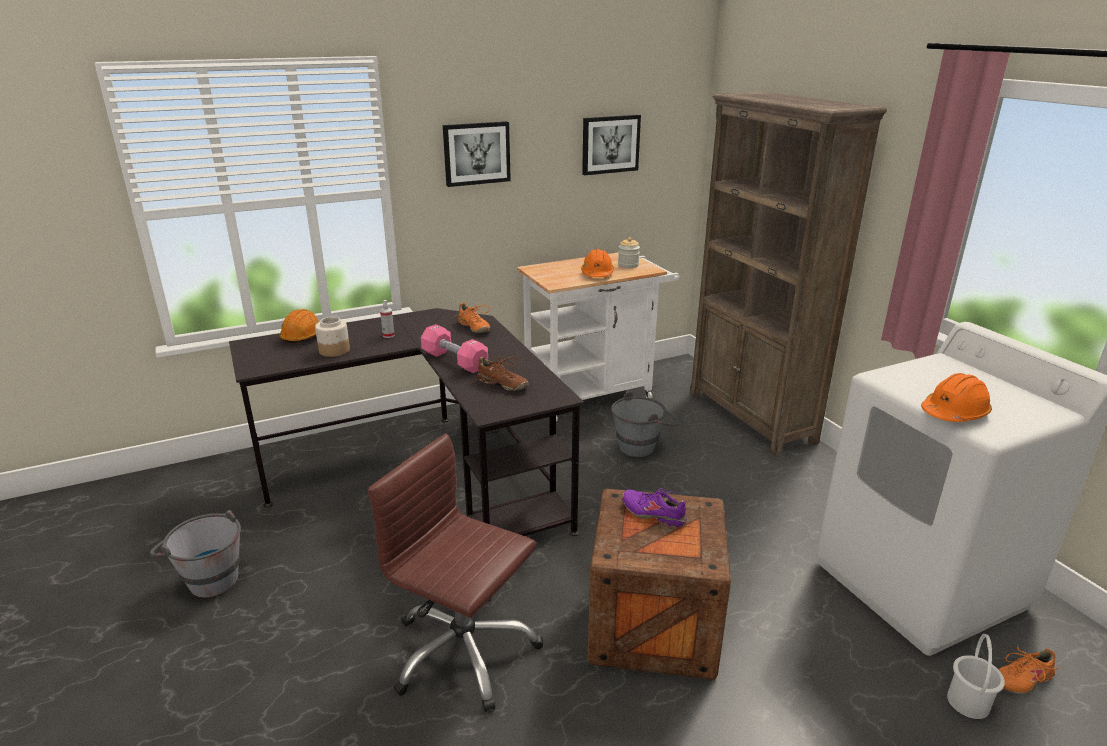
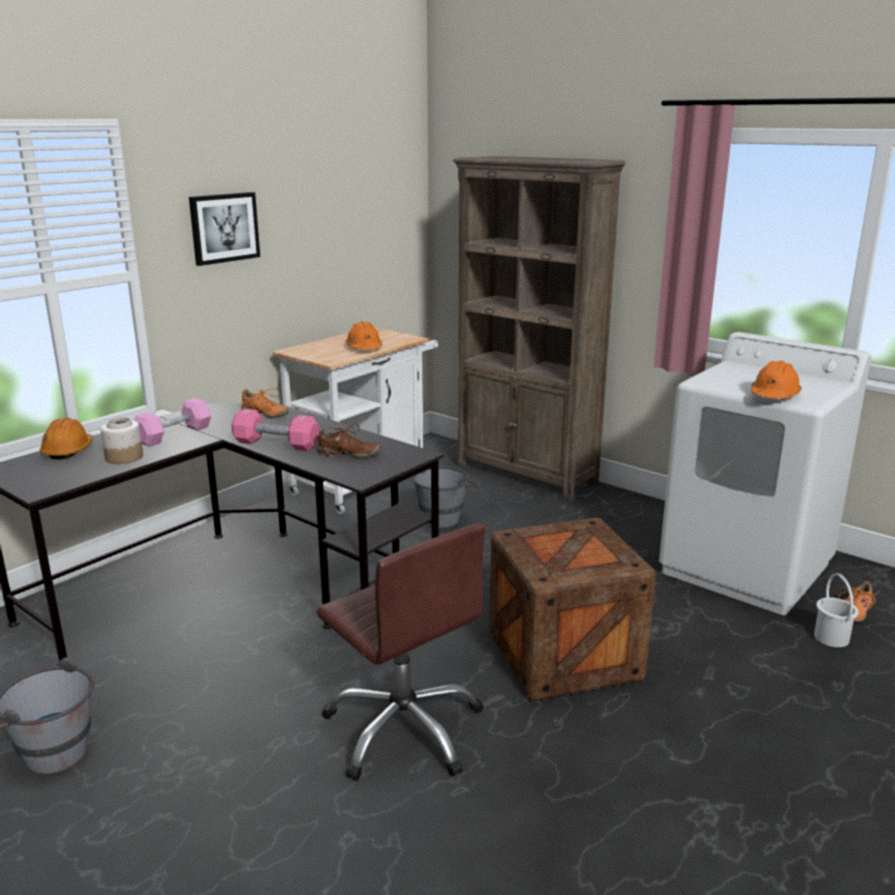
camera: 25 degrees left, 5 degrees down
(388, 335) = (174, 435): spray bottle -> pink dumbbell
(463, 651) = (404, 728): brown office chair -> brown office chair turned 135 degrees counterclockwise
(610, 144) = (347, 215): picture -> none
(628, 265) = (386, 337): jar -> none
(653, 513) = (553, 539): purple shoe -> none

